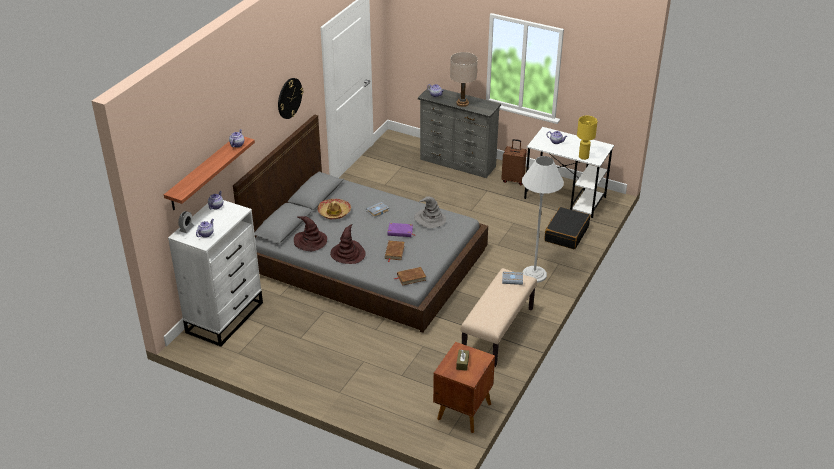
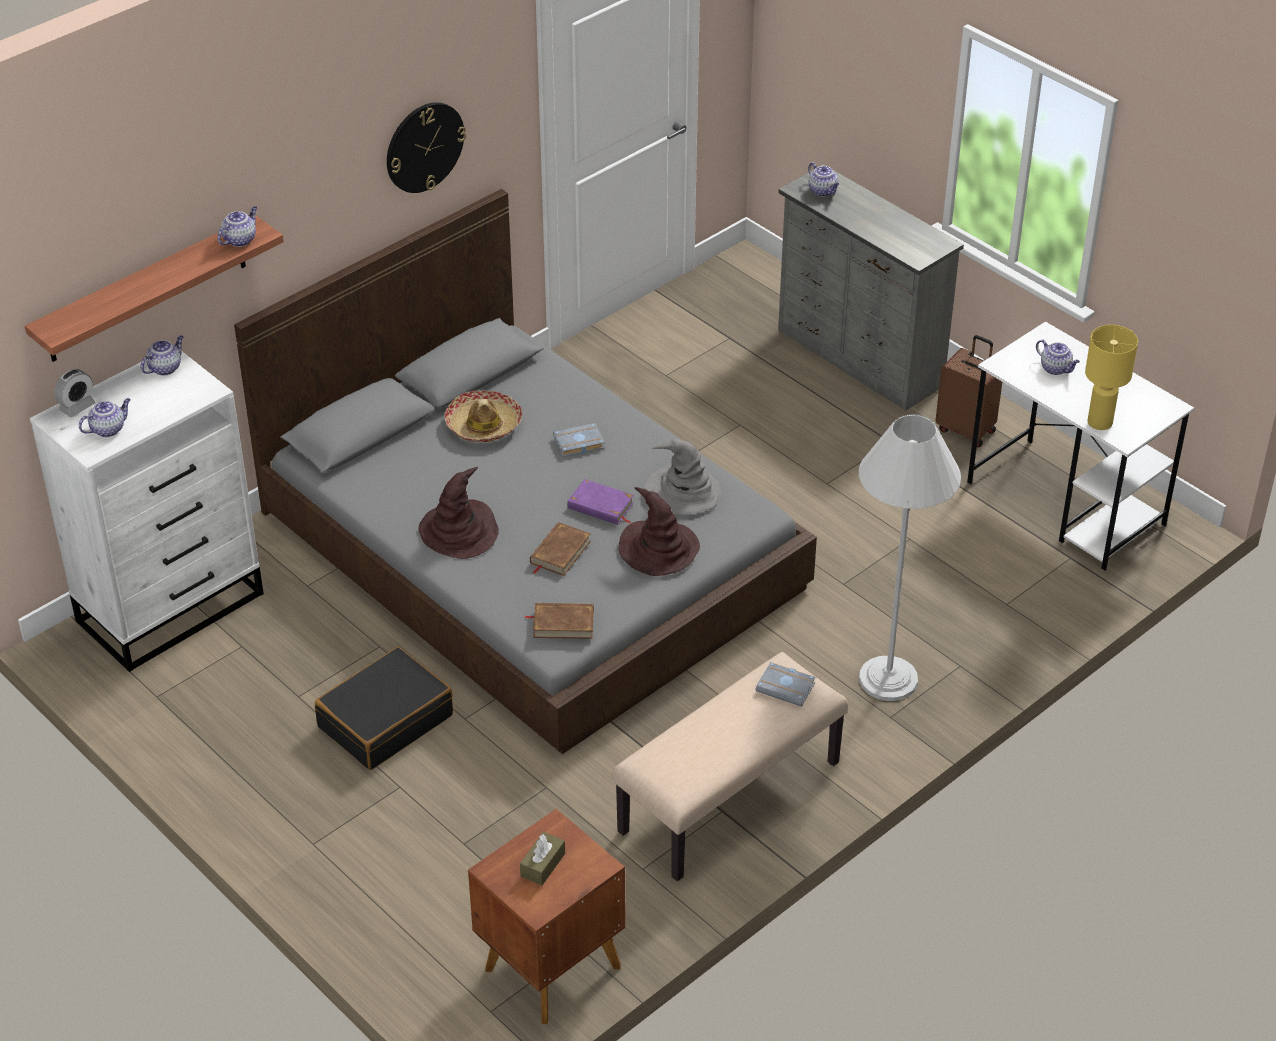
camera: 20 degrees right, 5 degrees up
(311, 241) = (397, 482): brown hat -> brown hat (659, 549)
(462, 103) = (873, 225): beige table lamp -> none
(566, 234) = (1019, 596): black suitcase -> black suitcase (385, 721)

